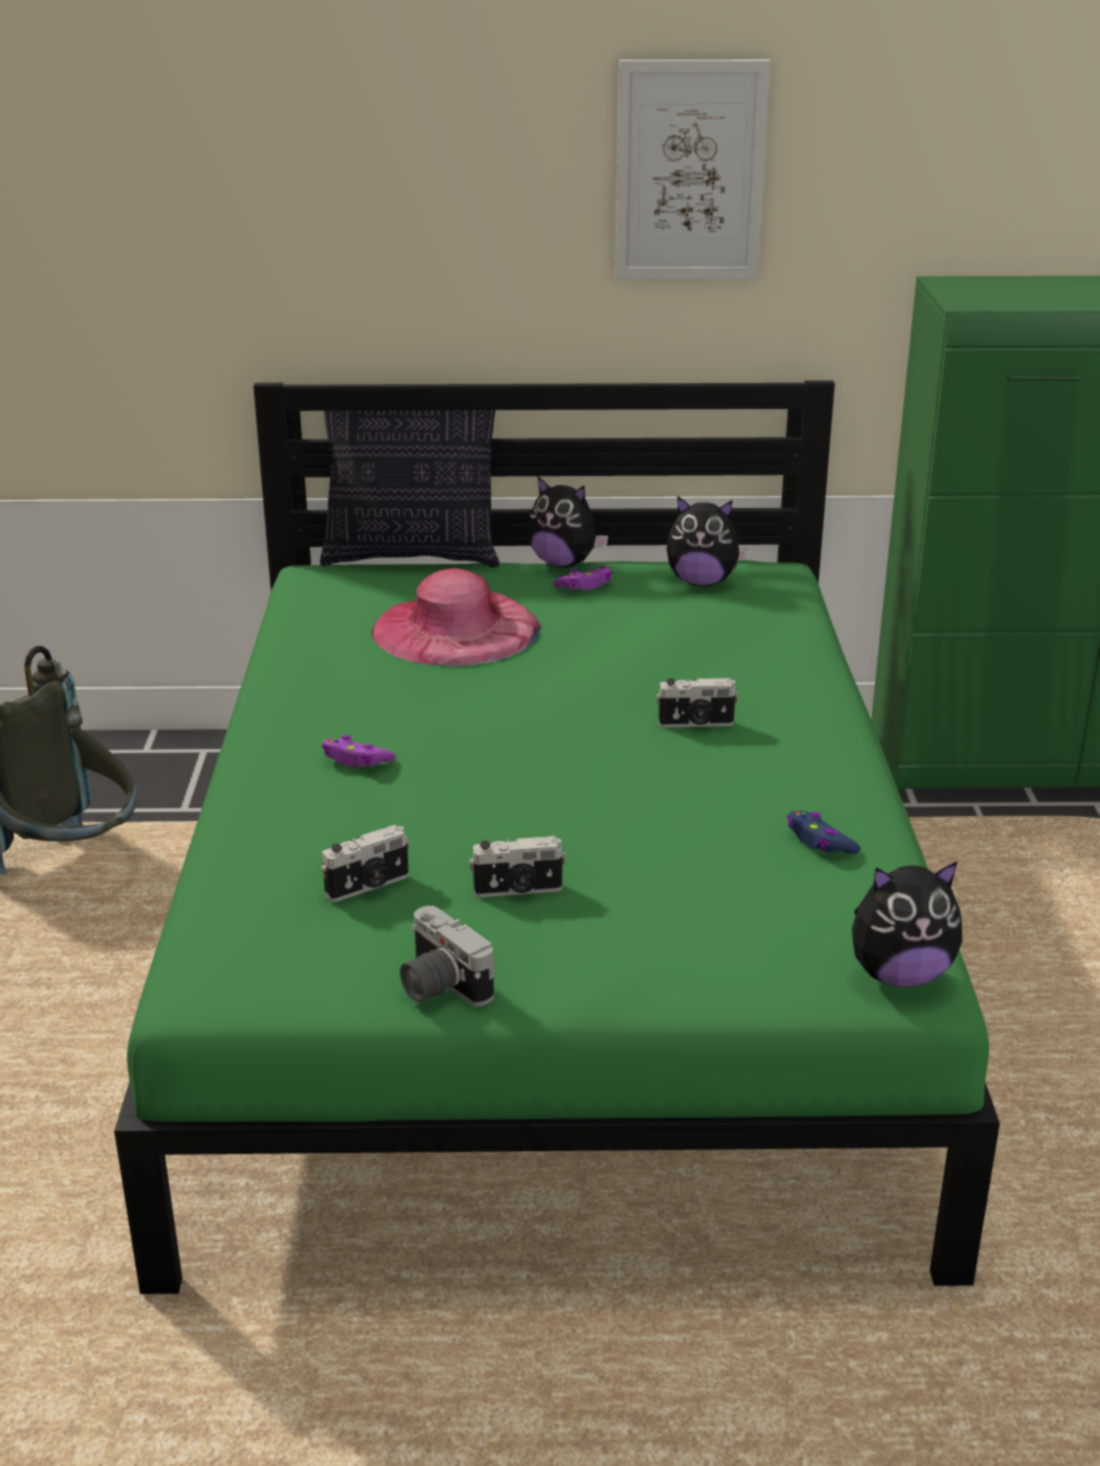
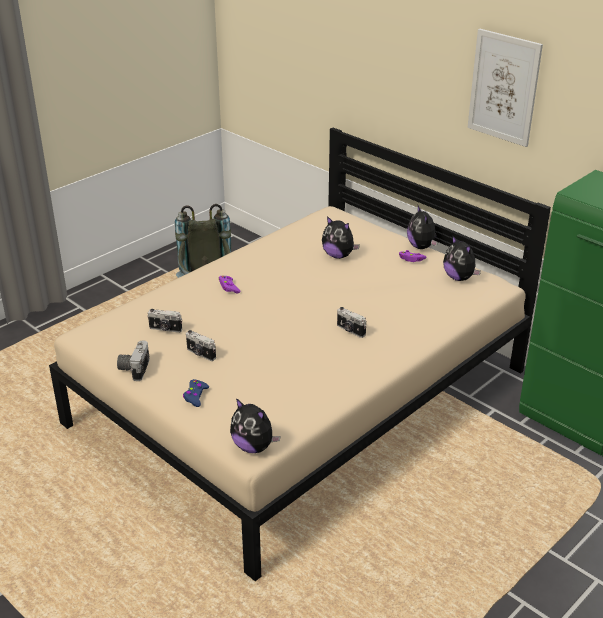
camera: 45 degrees right, 5 degrees up
(412, 557) = (373, 220): pillow -> none
(456, 629) = (338, 255): pink hat -> plush toy
(551, 949) = (301, 397): green bed -> beige bed
(820, 841) = (312, 392): blue game controller -> blue game controller (195, 396)

